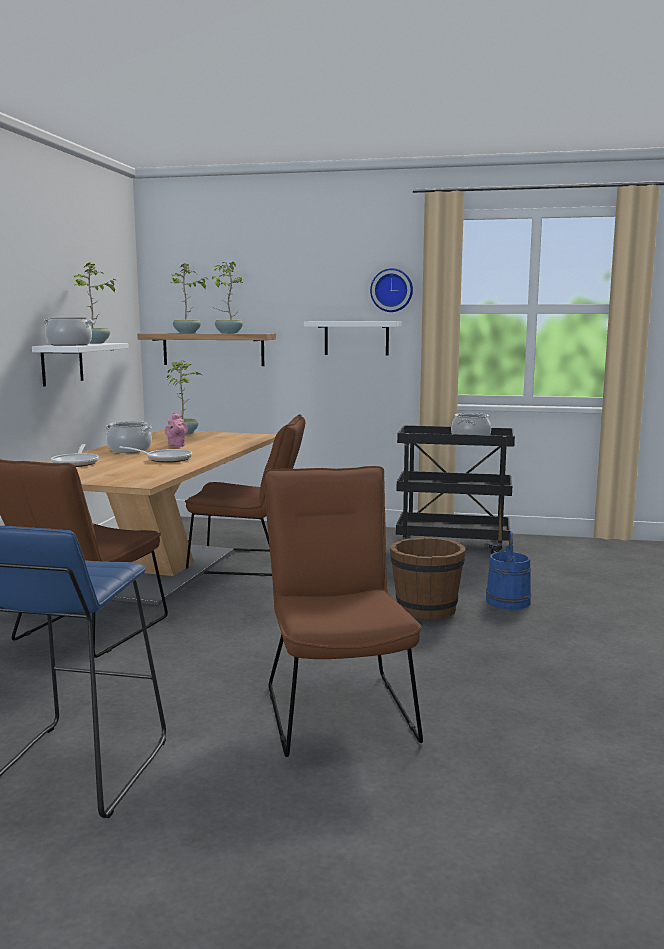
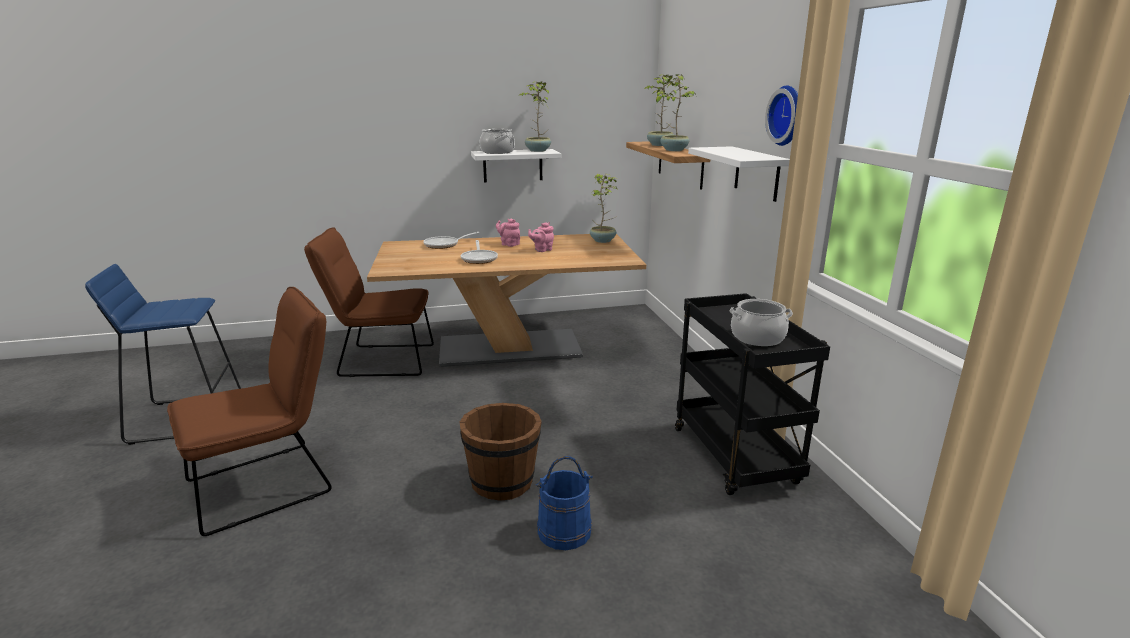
camera: 65 degrees right, 10 degrees up
(130, 450) = (509, 244): cooking pot -> pink teapot
(249, 562) = (563, 370): brown chair -> none

